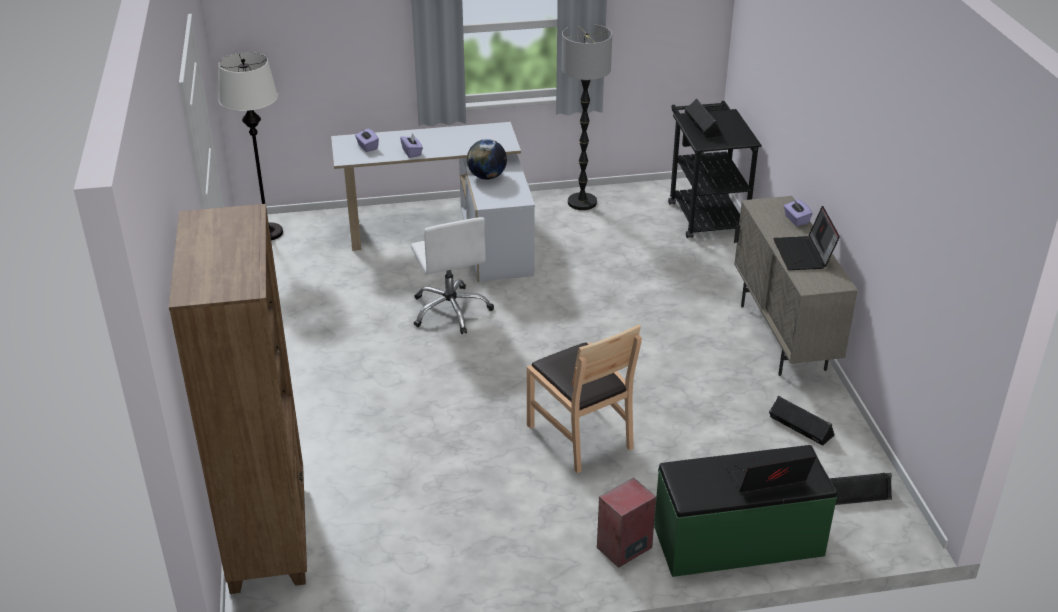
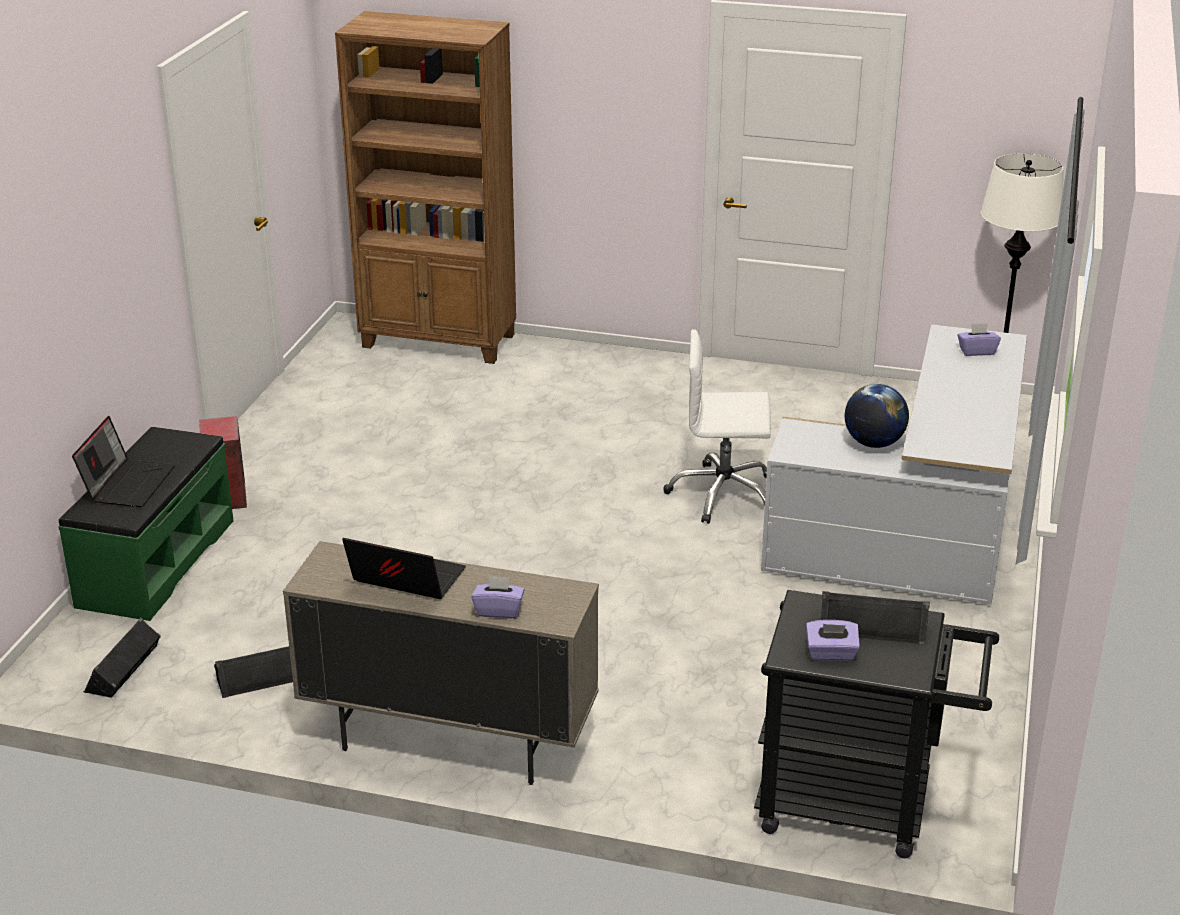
camera: 115 degrees right, 5 degrees down
(412, 152) = (941, 377): purple tissue box -> purple tissue box (831, 654)
(580, 436) = (408, 518): brown chair -> none
(582, 202) = (966, 679): floor lamp -> none

